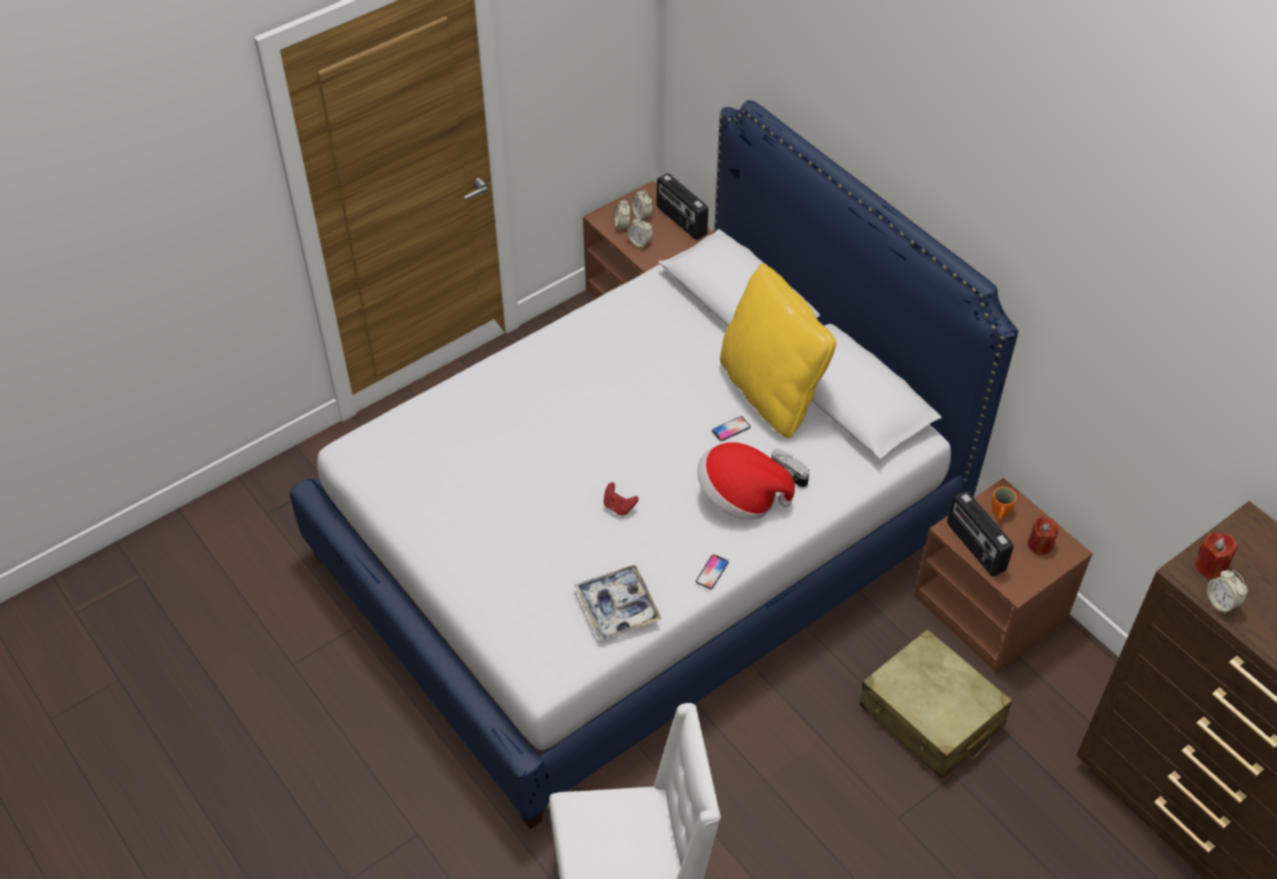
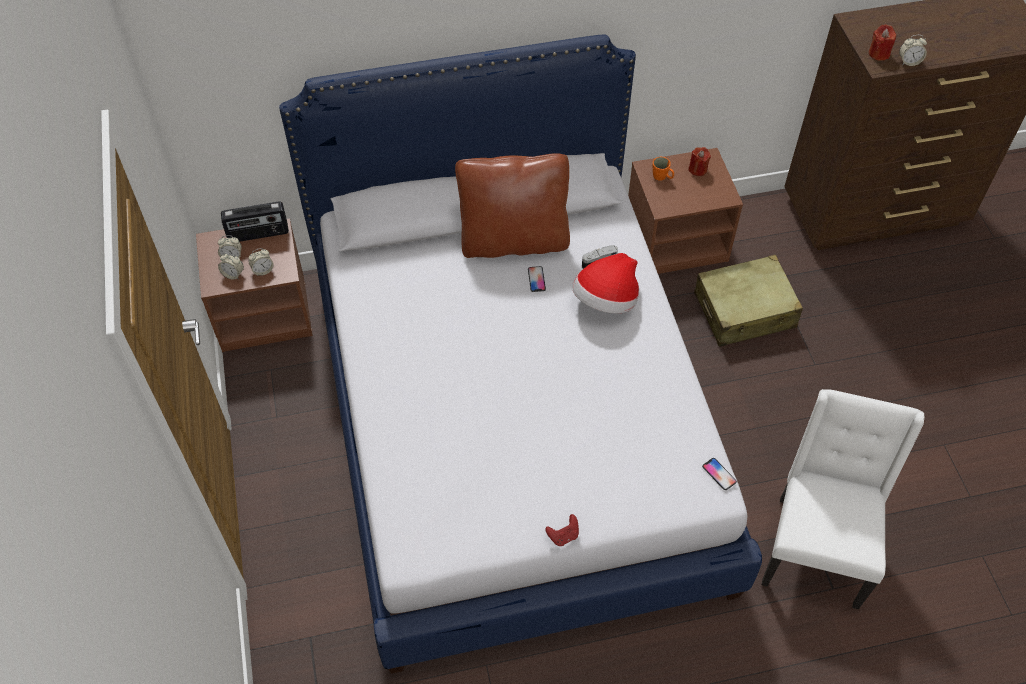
camera: 65 degrees left, 5 degrees up
(617, 607) = (673, 418): tray -> none
(619, 507) = (575, 380): red game controller -> red game controller (563, 536)
(712, 572) = (668, 346): phone -> phone (719, 474)
(771, 392) = (514, 241): yellow pillow -> brown pillow
(974, 547) = (683, 203): radio -> none

